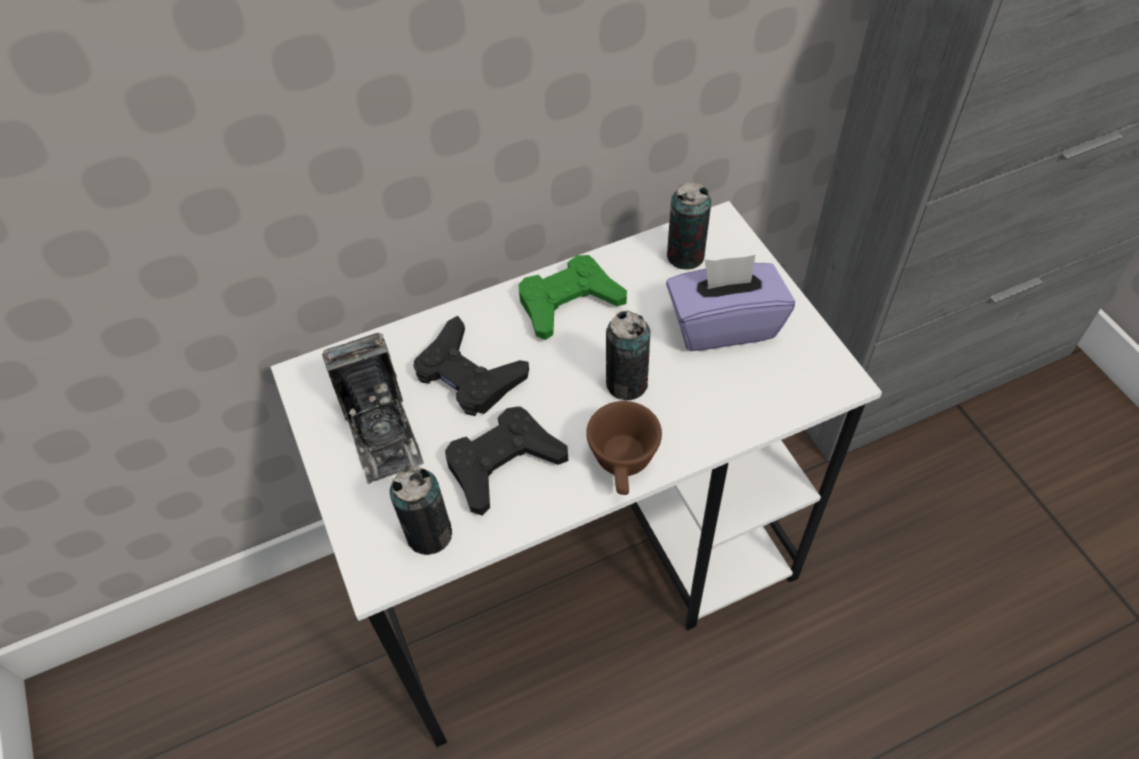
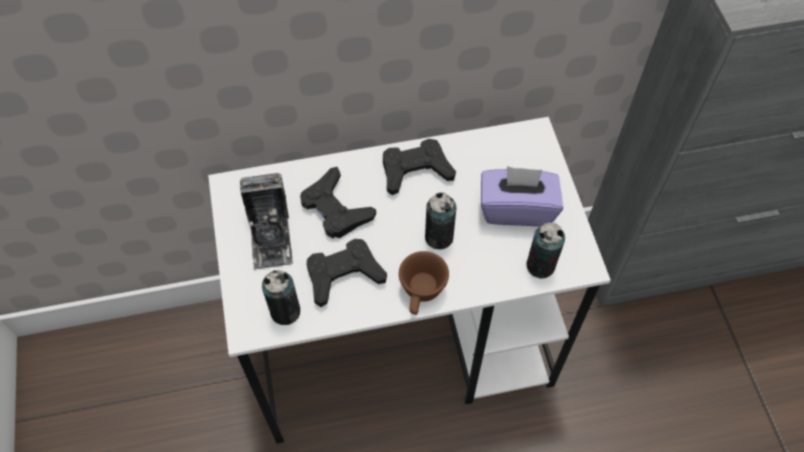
camera: 10 degrees right, 5 degrees up
(568, 302) = (415, 170): green game controller -> black game controller
(685, 256) = (505, 153): can -> can (540, 266)

